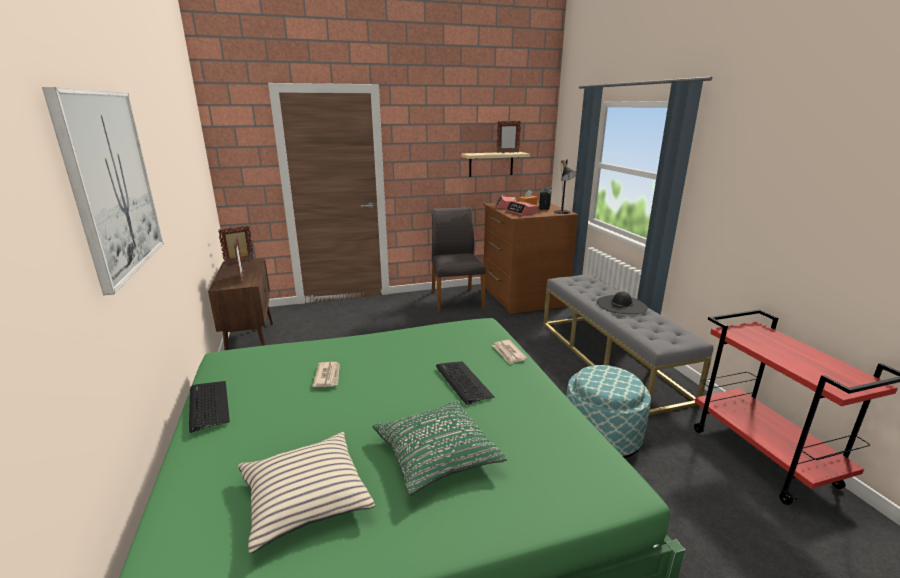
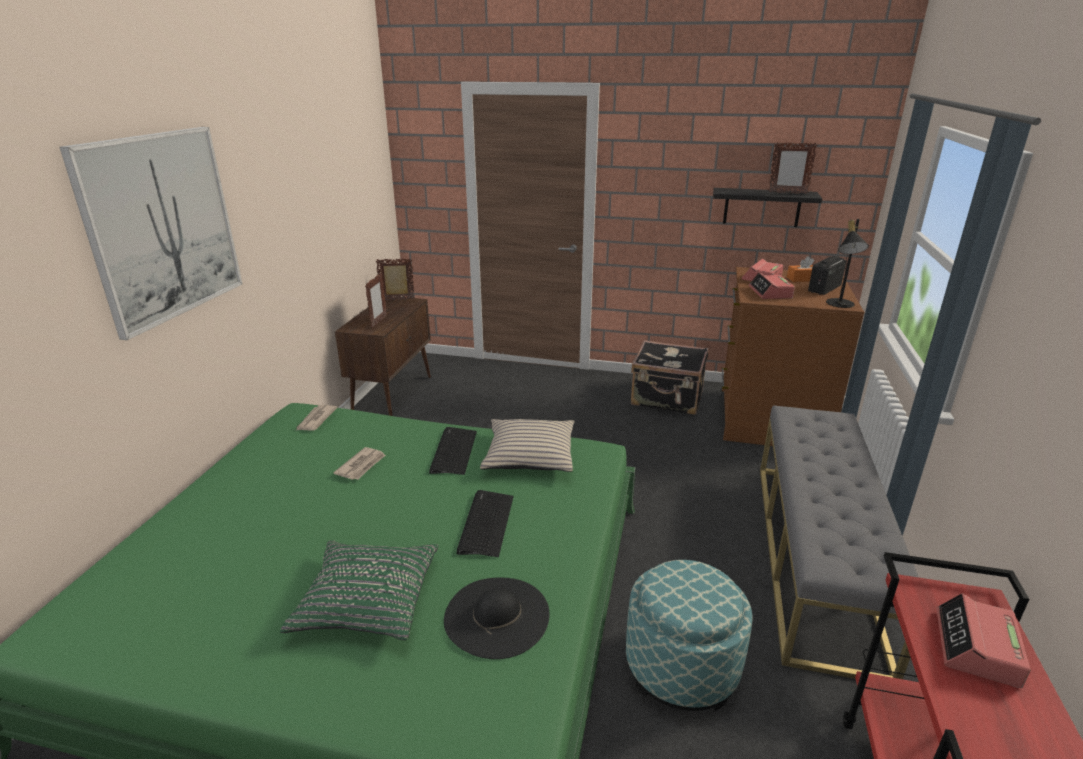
camera: 30 degrees right, 5 degrees up
(208, 405) = (236, 462): keyboard -> keyboard (453, 451)
(305, 497) = (220, 590): beige pillow -> beige pillow (529, 455)
(456, 299) = (667, 398): grey chair -> black suitcase
(491, 164) = (762, 207): beige shelf -> black shelf
(508, 353) = (582, 504): newspaper -> newspaper (315, 420)
(621, 305) = (840, 481): black hat -> black hat (497, 616)
(779, 346) = (976, 648): none -> alarm clock

